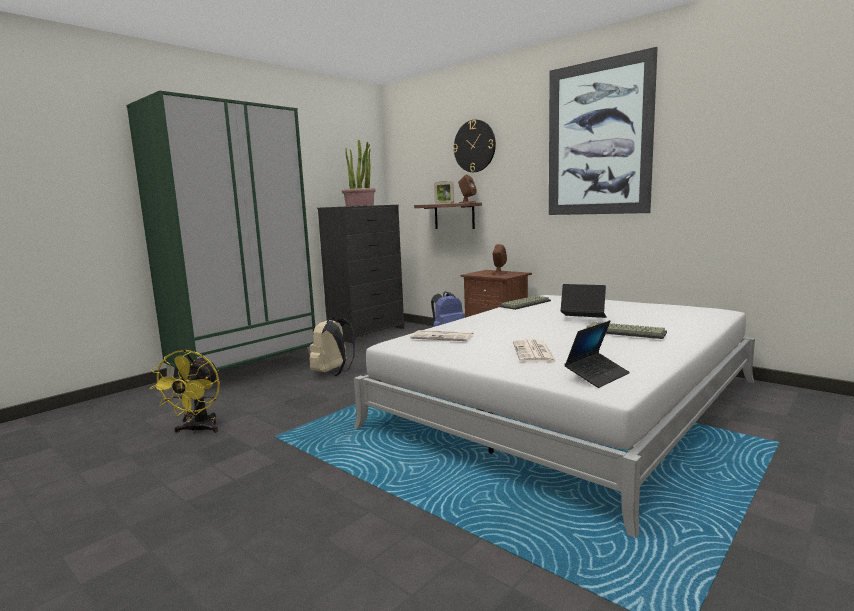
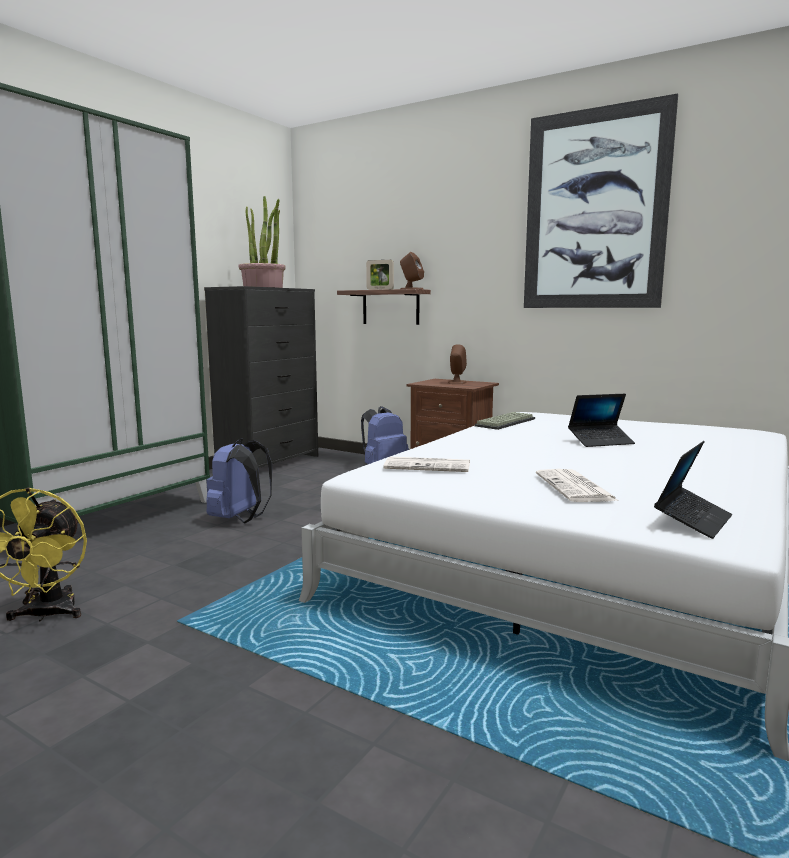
camera: 10 degrees left, 0 degrees up
(333, 373) = (240, 519): beige backpack -> blue backpack
(474, 146) = (422, 215): wall clock -> none
(583, 319) = (600, 441): laptop -> laptop turned 150 degrees clockwise
(626, 332) = (671, 458): keyboard -> none

